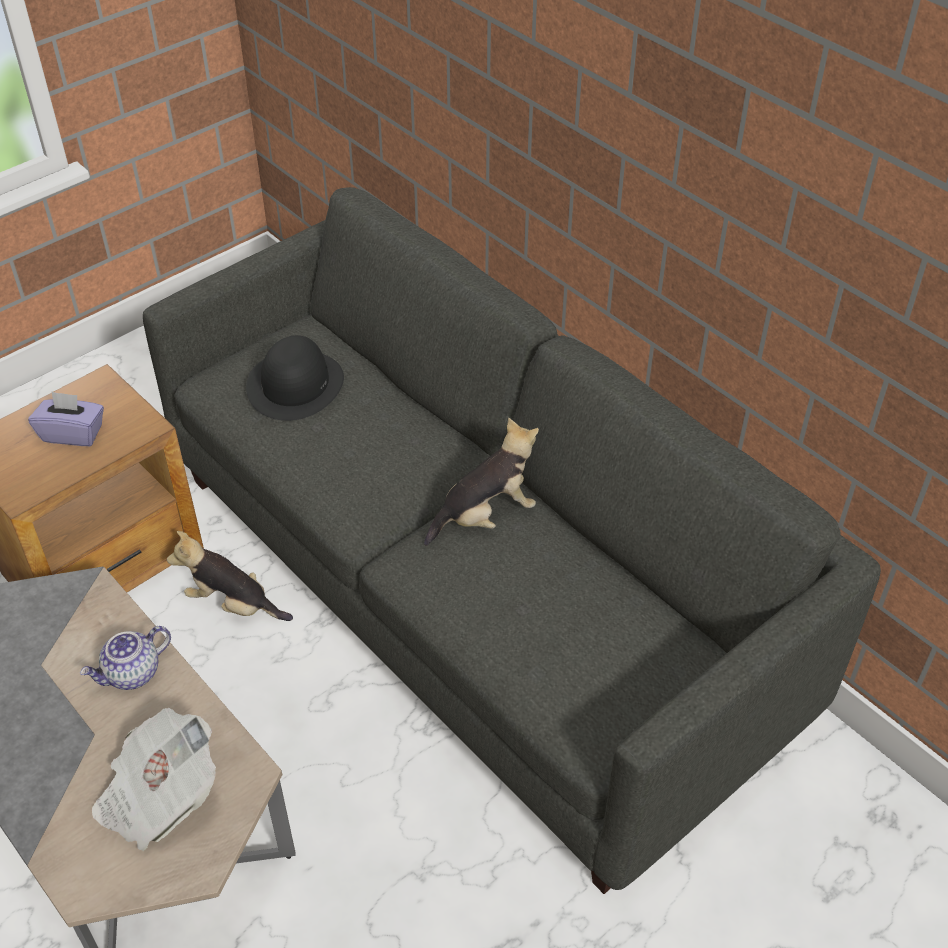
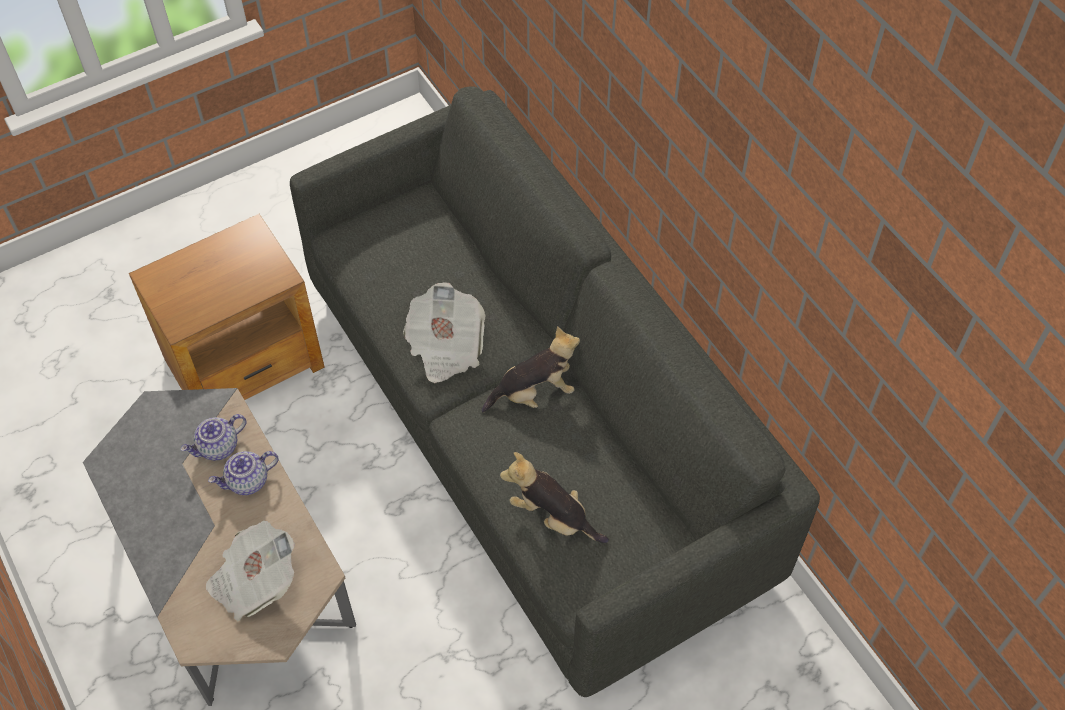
camera: 10 degrees right, 10 degrees up
(73, 433) = (225, 275): purple tissue box -> none
(87, 638) = (218, 447): none -> teapot
(233, 604) = (340, 414): plush toy -> plush toy (553, 516)
(295, 384) = (406, 251): black hat -> none
(364, 480) = (445, 347): none -> newspaper

